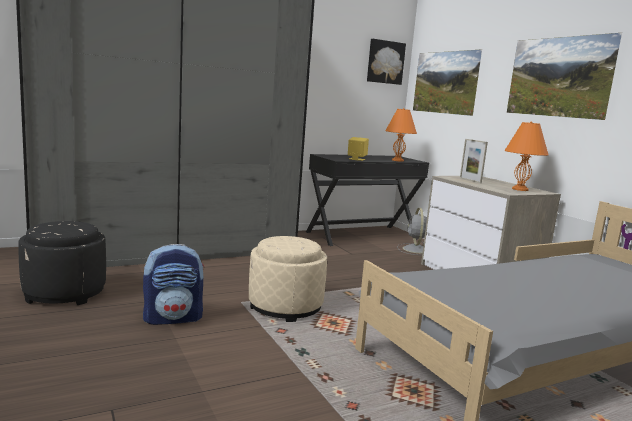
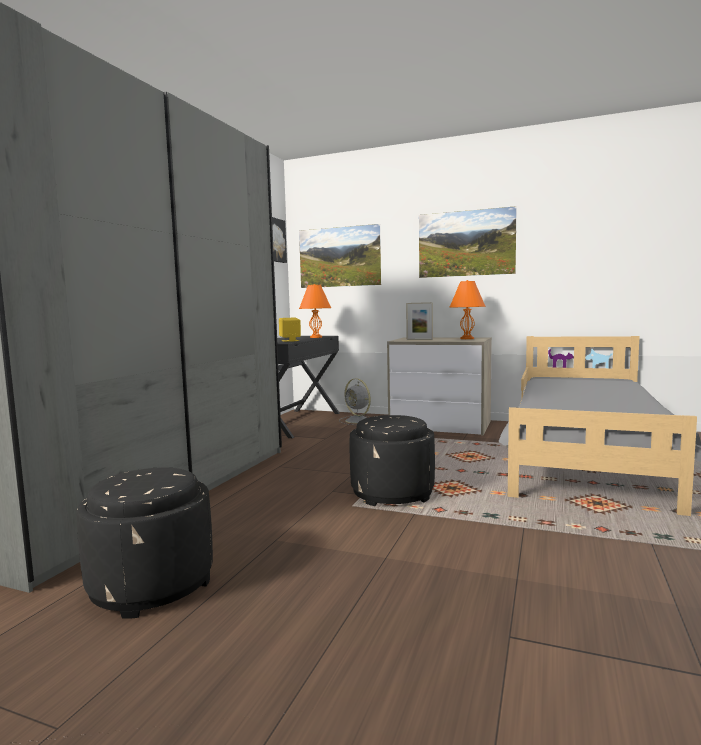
camera: 40 degrees left, 5 degrees down
(173, 318) = (337, 544): backpack -> none
(285, 307) = (392, 493): beige ottoman -> black ottoman

